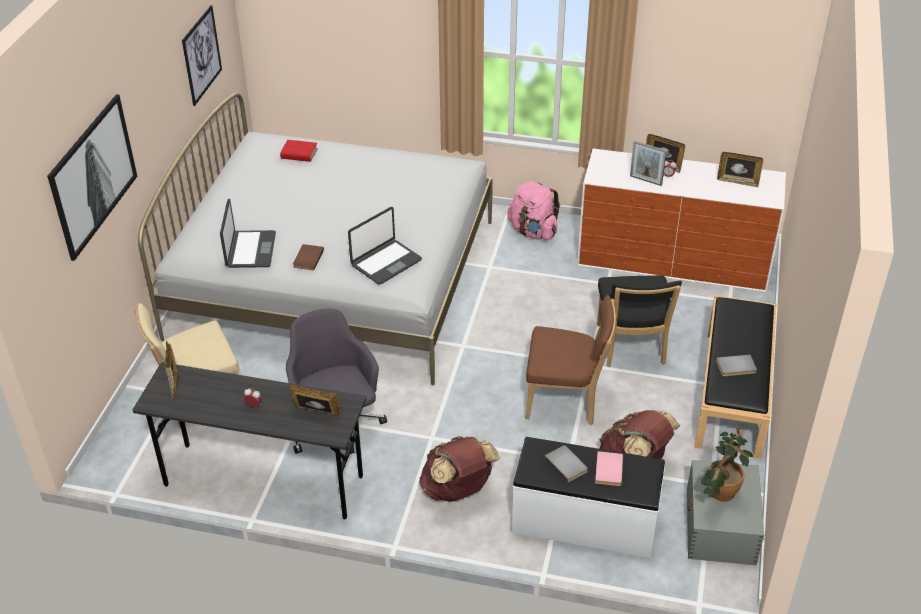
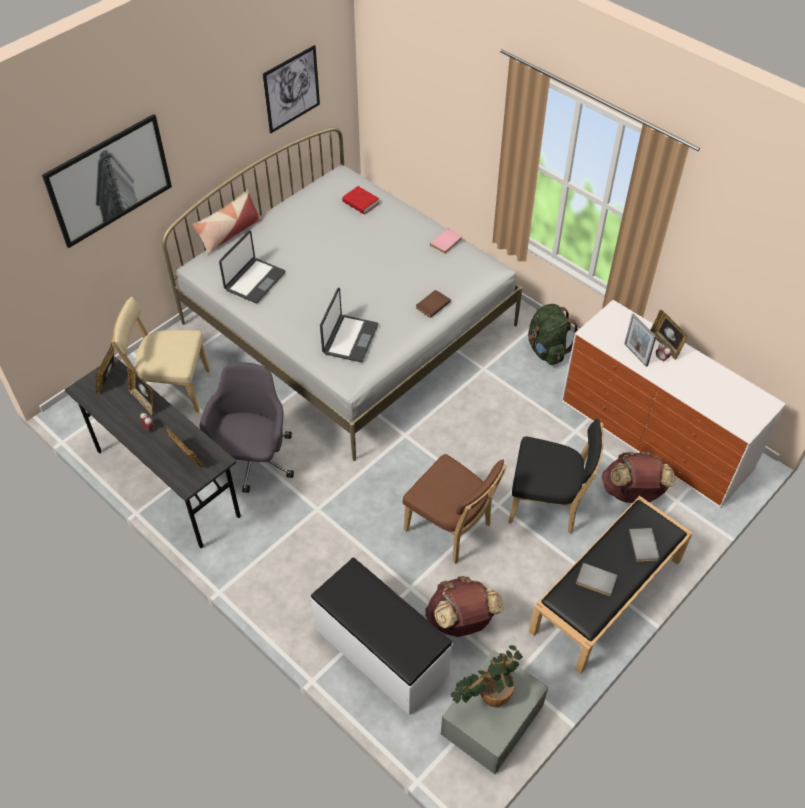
camera: 30 degrees right, 10 degrees up
(187, 222) = (229, 234): none -> pillow
(307, 258) = (291, 308): brown book -> brown book (432, 304)
(385, 262) = (349, 339): laptop -> laptop turned 60 degrees counterclockwise
(457, 490) = (302, 567): brown backpack -> brown backpack (632, 493)
(533, 231) = (547, 350): pink backpack -> green backpack
(567, 464) = (365, 601): grey book -> grey book (644, 545)
(610, 470) = (397, 626): pink book -> pink book (447, 242)
(631, 347) = (548, 505): black chair -> black chair turned 105 degrees counterclockwise
(737, 181) = (726, 393): picture frame -> picture frame (144, 401)

